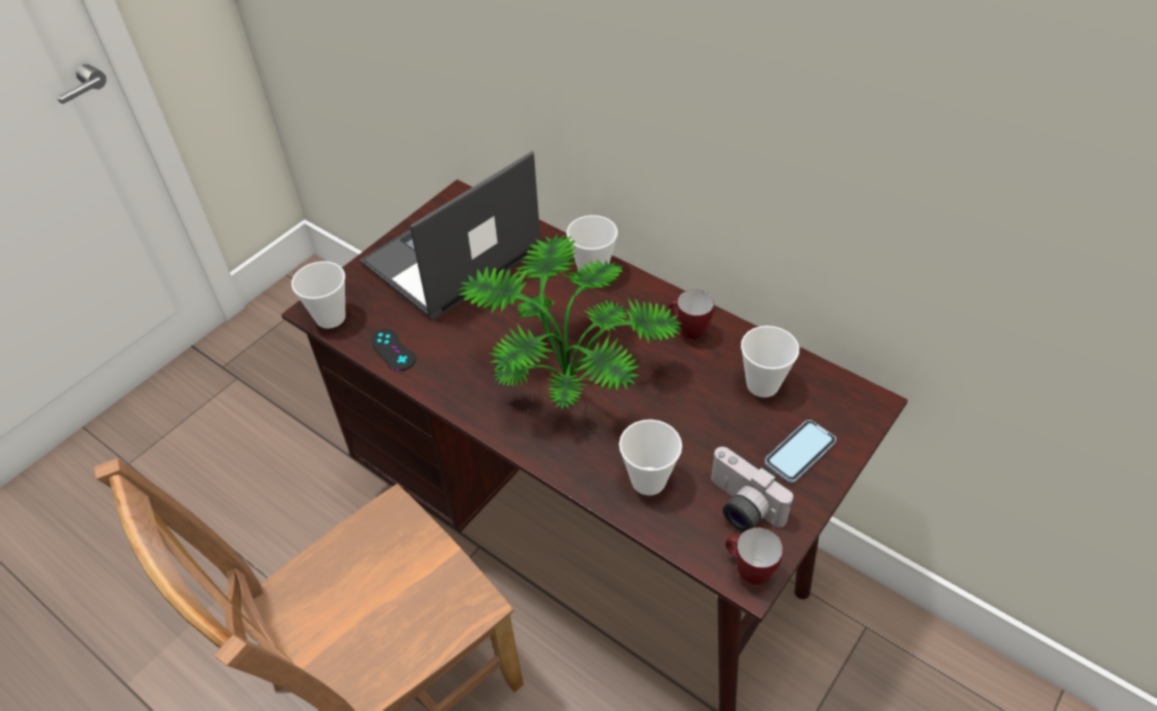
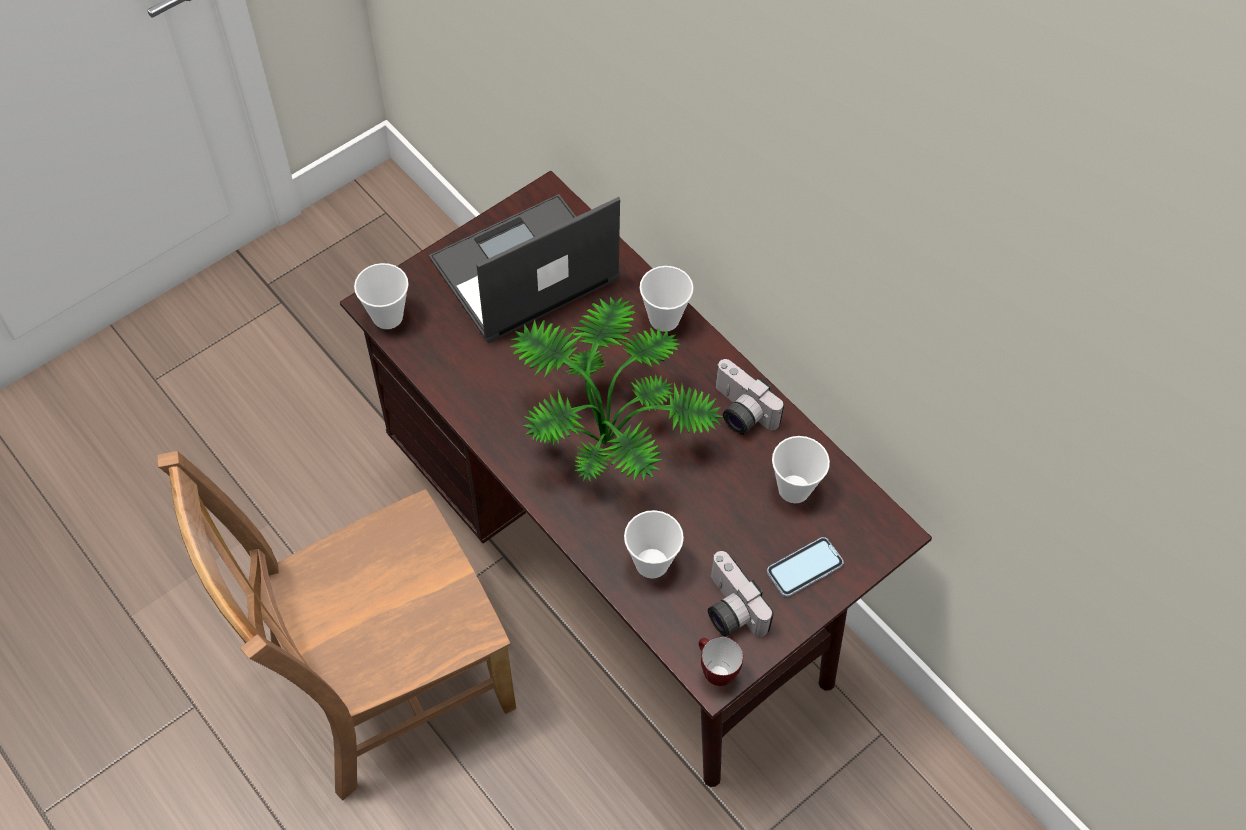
camera: 10 degrees right, 10 degrees up
(393, 350) = (442, 368): black game controller -> none
(687, 331) = (739, 412): mug -> camera

